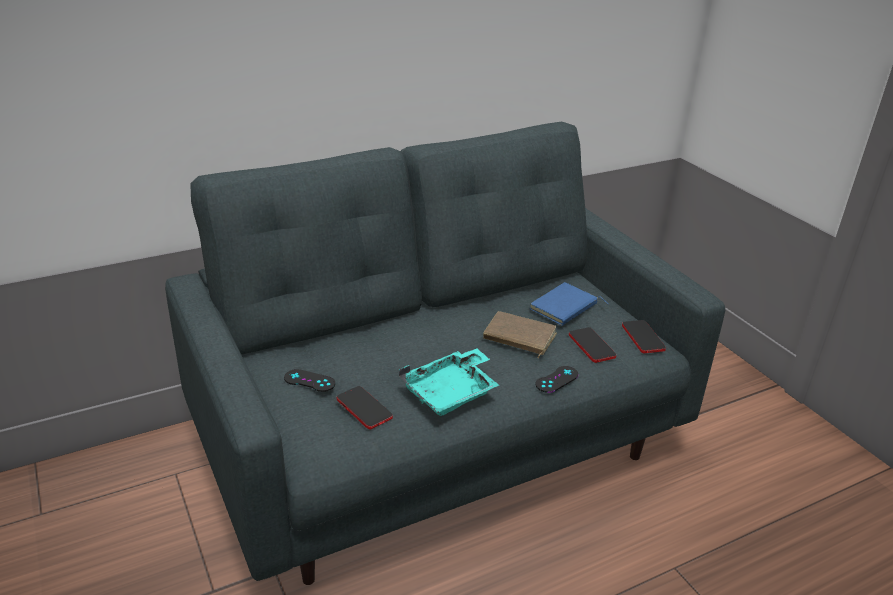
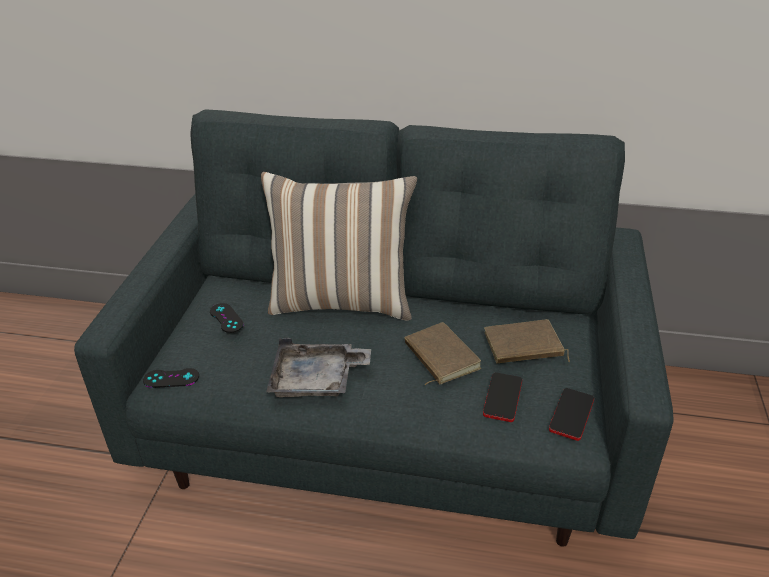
camera: 40 degrees right, 5 degrees up
(364, 408) = (236, 360): phone -> none
(393, 329) = (342, 301): none -> pillow
(451, 392) = (317, 380): turquoise tray -> grey tray
(556, 379) = (424, 415): black game controller -> black game controller (171, 378)
(565, 308) = (523, 347): blue book -> brown book

